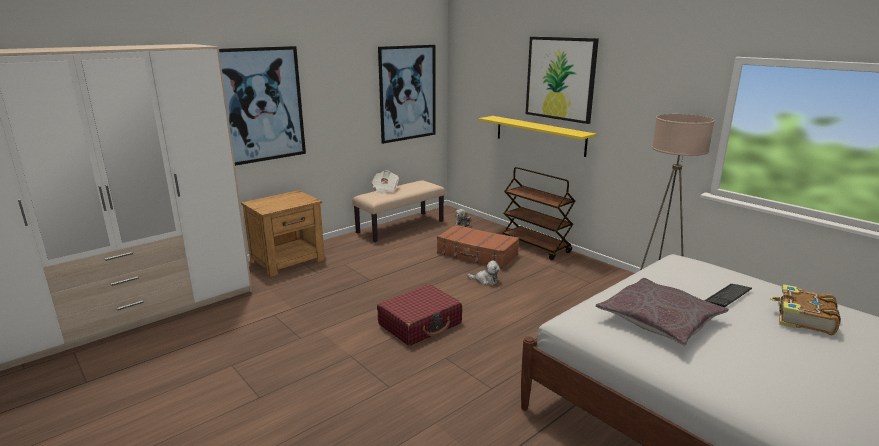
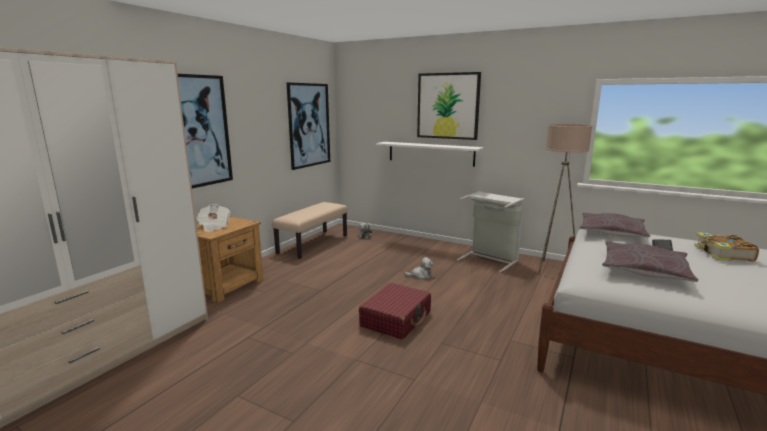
camera: 20 degrees left, 5 degrees down
(385, 190) = (299, 211): newspaper -> newspaper (214, 226)
(477, 254) = (396, 257): brown suitcase -> none
(535, 246) = (436, 245): brown cart -> none
(539, 135) = (430, 153): yellow shelf -> white shelf
(585, 273) = (490, 259): none -> grey laundry basket
(692, 266) = (611, 232): none -> grey pillow

